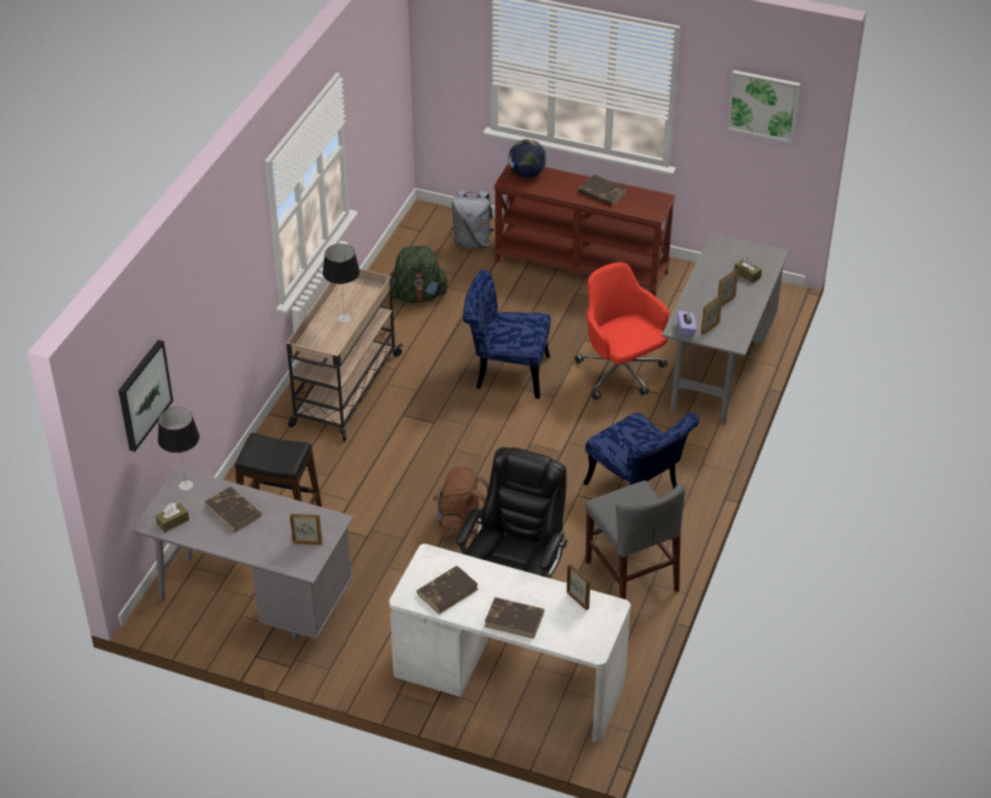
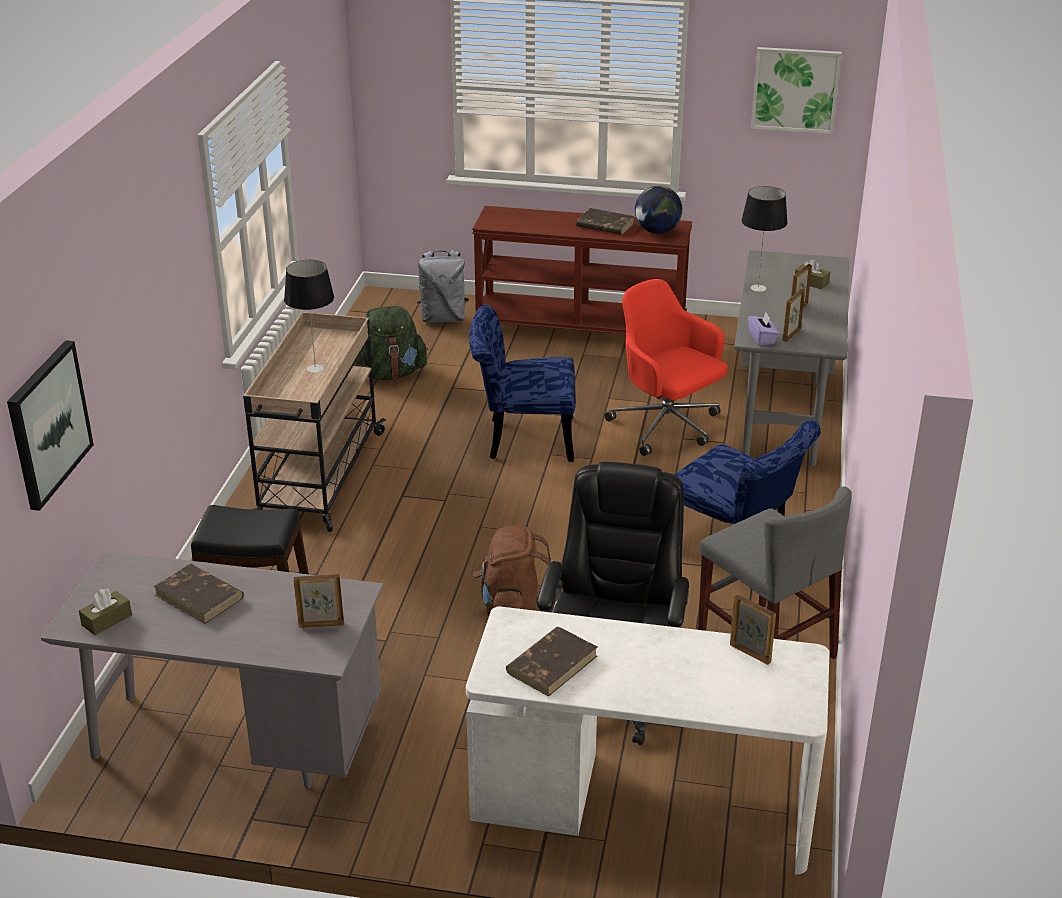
camera: 10 degrees left, 10 degrees down
(186, 485) = (122, 571): table lamp -> table lamp (758, 288)
(515, 619) = (666, 690): brown book -> none
(527, 174) = (509, 216): globe -> globe (657, 231)

